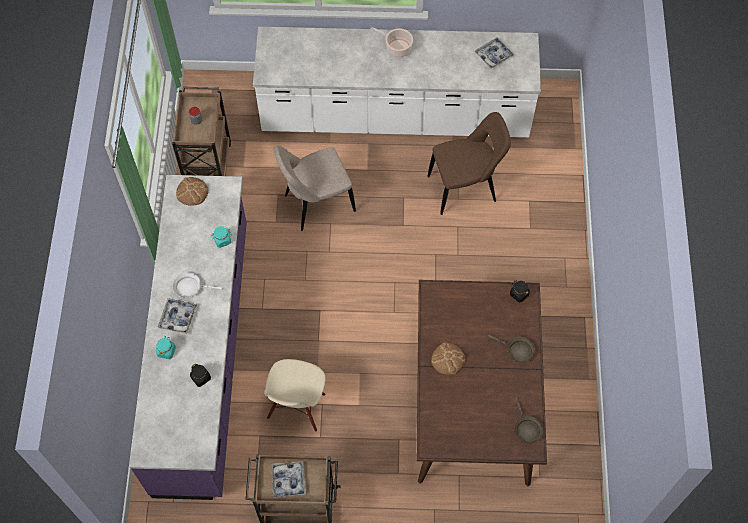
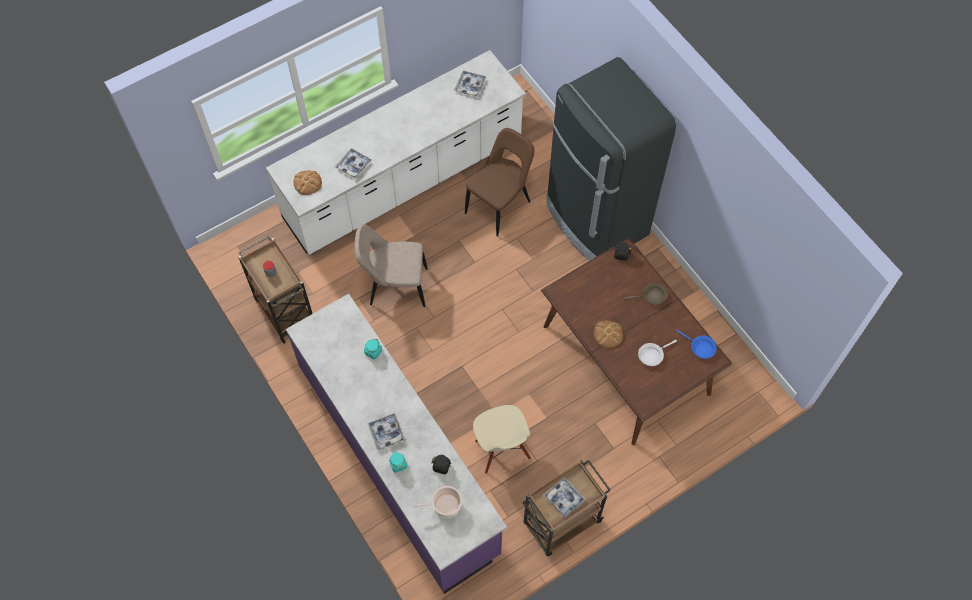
camera: 35 degrees left, 0 degrees up
(190, 287) = (377, 403): white frying pan -> white frying pan (652, 355)
(192, 192) = (318, 329): bread -> bread (307, 183)
(316, 204) = (395, 287): beige chair -> beige chair turned 60 degrees clockwise
(333, 67) = (353, 165): none -> tray
(397, 48) = (391, 121): cooking pot -> cooking pot (445, 505)
(526, 429) = (700, 347): brown frying pan -> blue frying pan
(545, 255) = (596, 220): none -> black fridge

